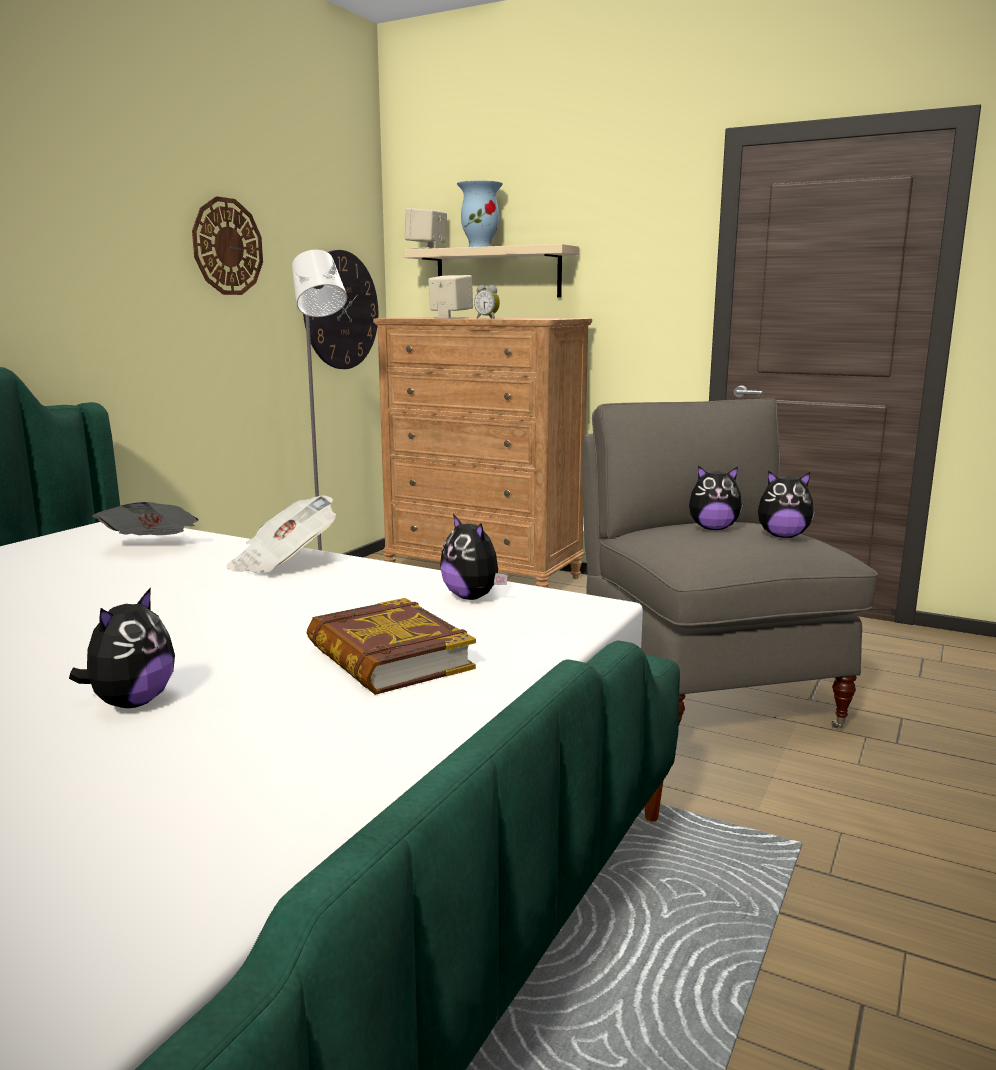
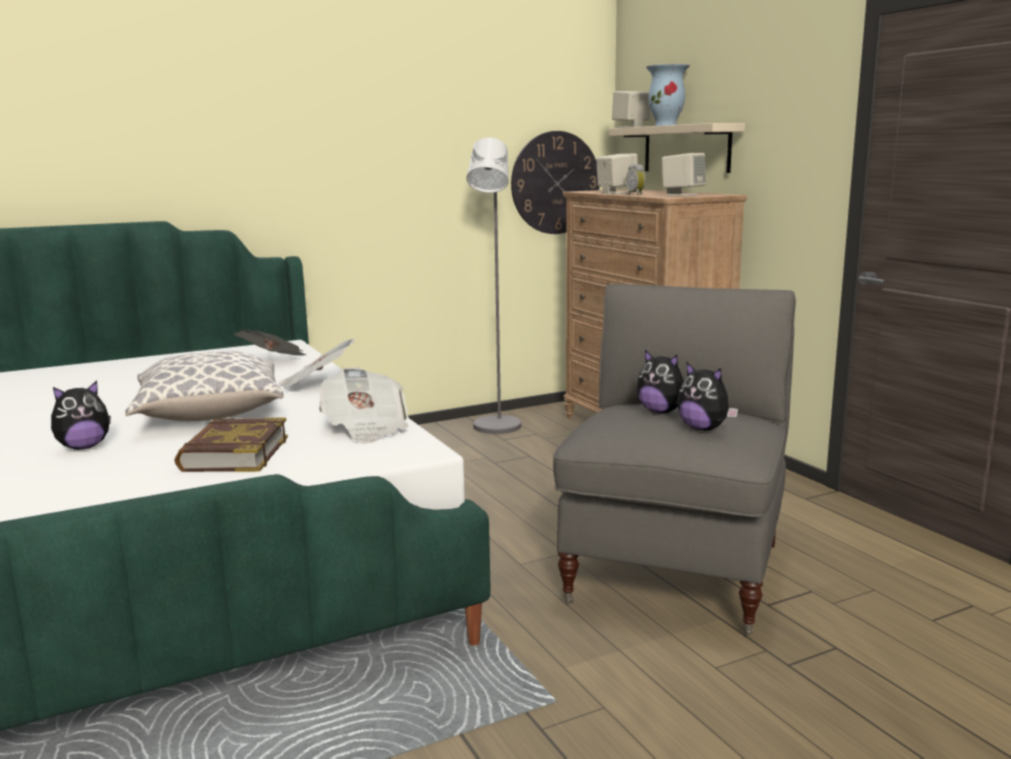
camera: 35 degrees right, 0 degrees up
(226, 621) = (209, 415): none -> pillow
(227, 247) = (434, 136): wall clock -> none
(473, 597) = (365, 429): plush toy -> newspaper
(537, 318) = (682, 195): none -> beige speaker

